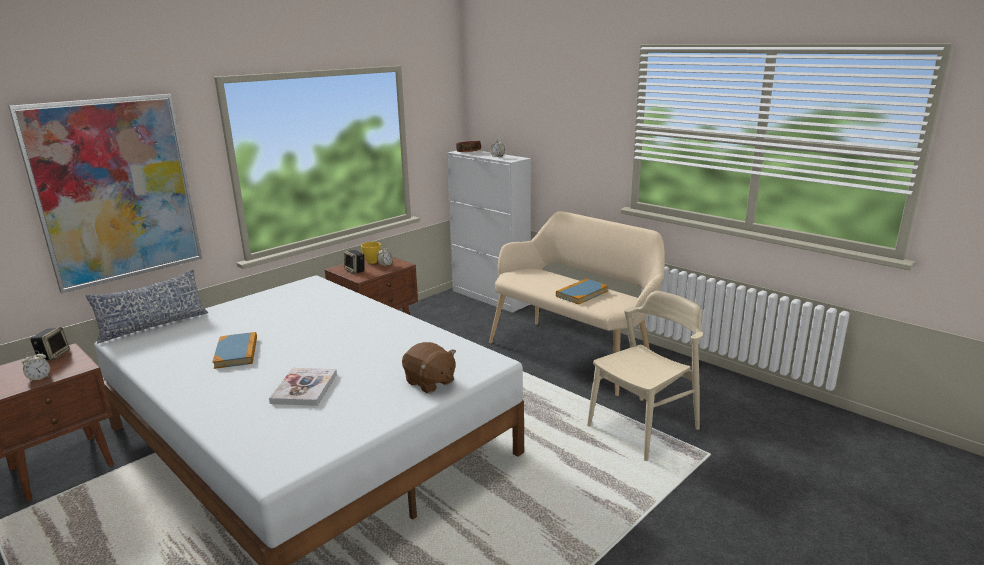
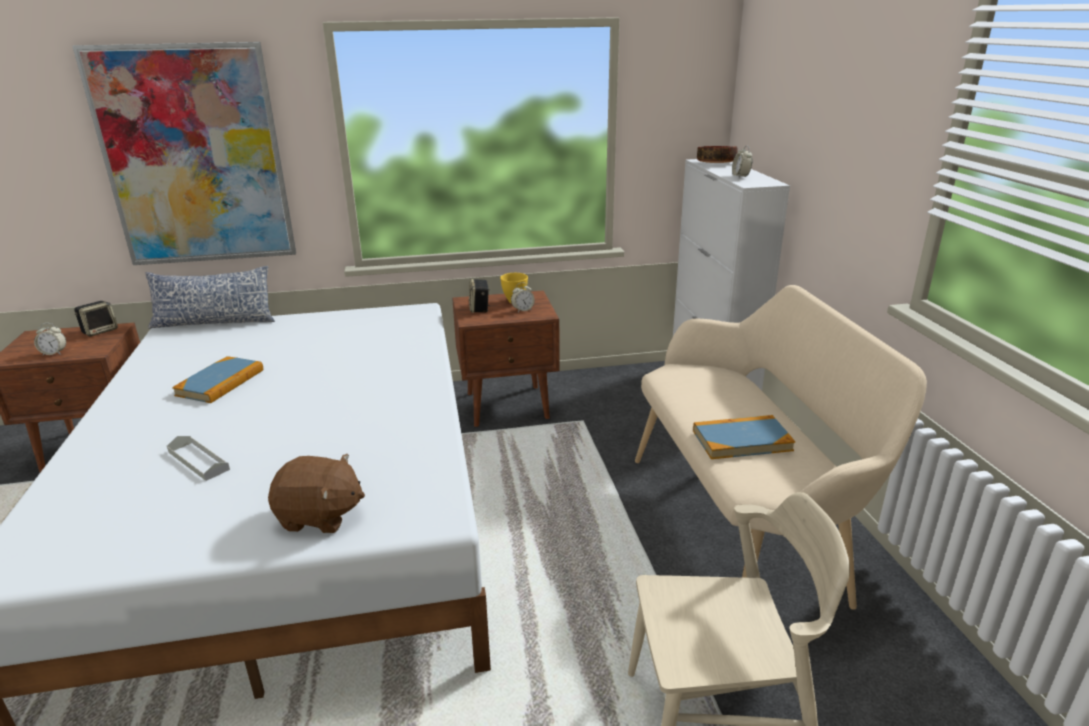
camera: 35 degrees right, 5 degrees up
(304, 388) = (198, 461): book -> grey tray
(429, 382) = (320, 516): brown plush toy -> brown plush toy turned 75 degrees counterclockwise

